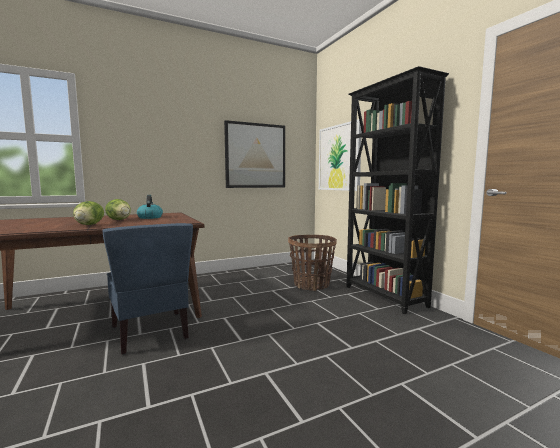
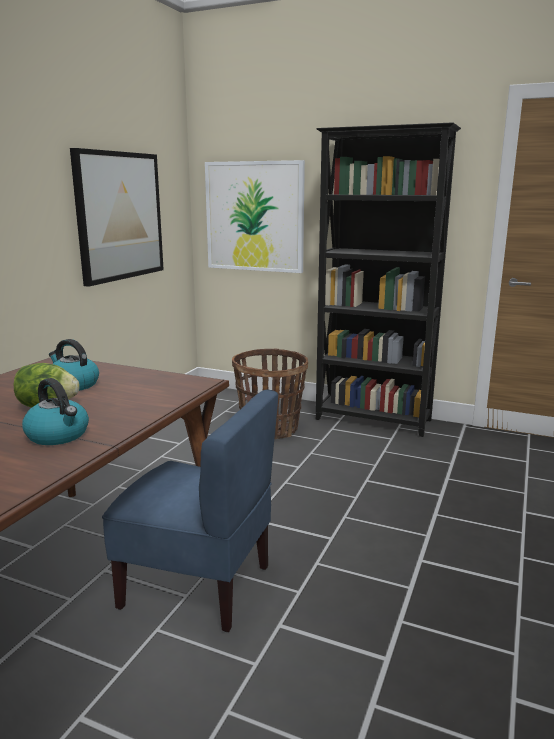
camera: 40 degrees left, 10 degrees up
(89, 225) = (58, 435): lettuce -> kettle

